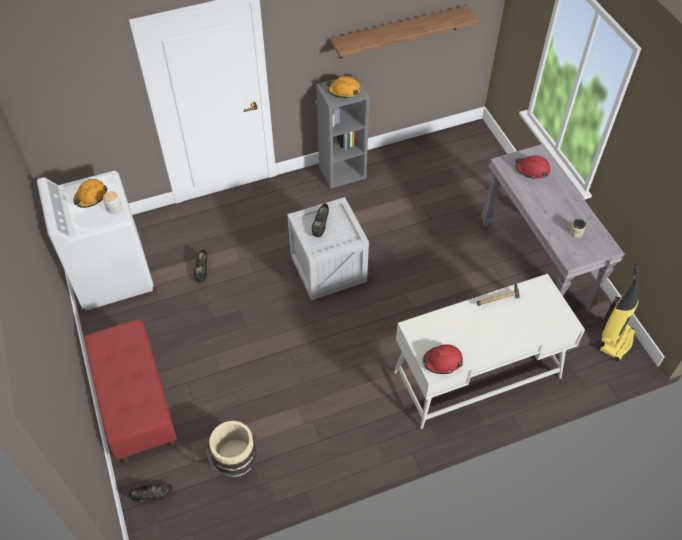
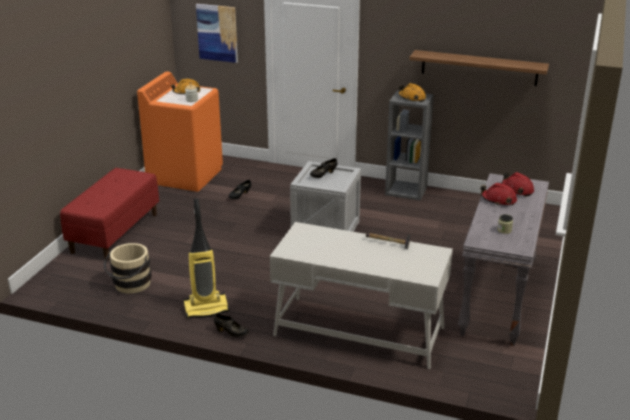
camera: 40 degrees right, 25 degrees down
(77, 102) = (217, 33): none -> picture
(112, 274) = (185, 175): white washing machine -> orange washing machine
(152, 495) = (63, 274): black shoe -> black shoe (231, 333)
(442, 361) = (297, 251): red hard hat -> red hard hat (498, 200)
(615, 340) = (514, 373): vacuum cleaner -> vacuum cleaner (206, 308)

